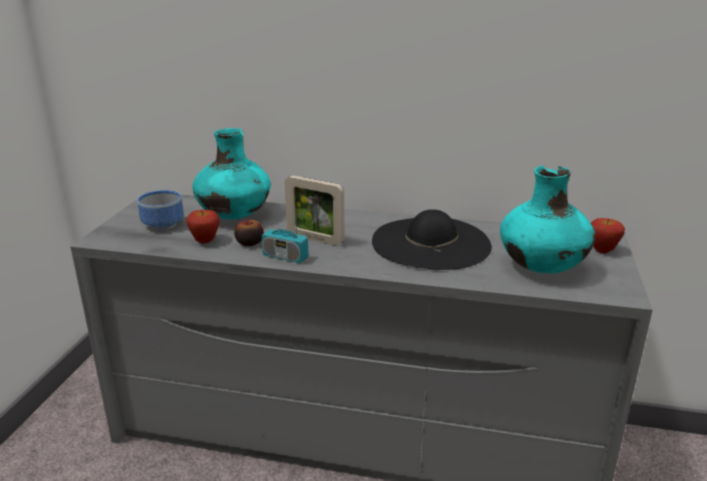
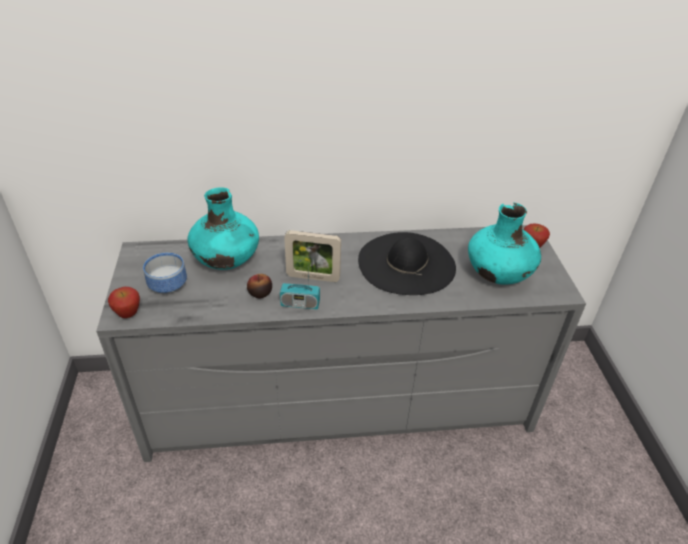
camera: 20 degrees left, 15 degrees up
(205, 242) = (220, 299): apple -> apple (128, 315)

